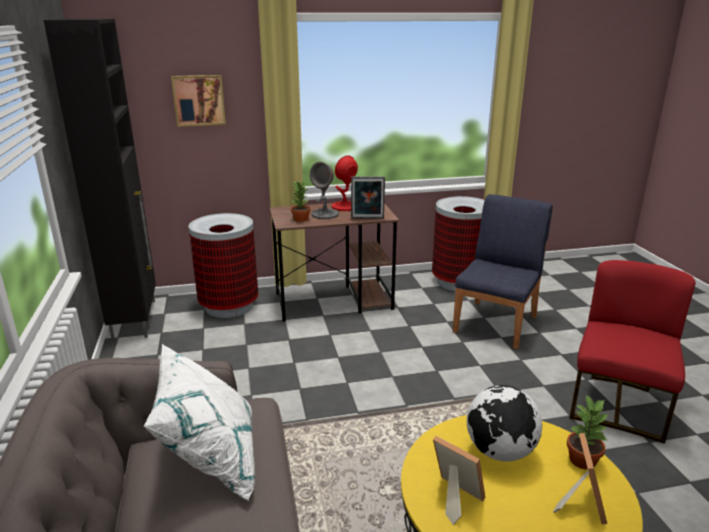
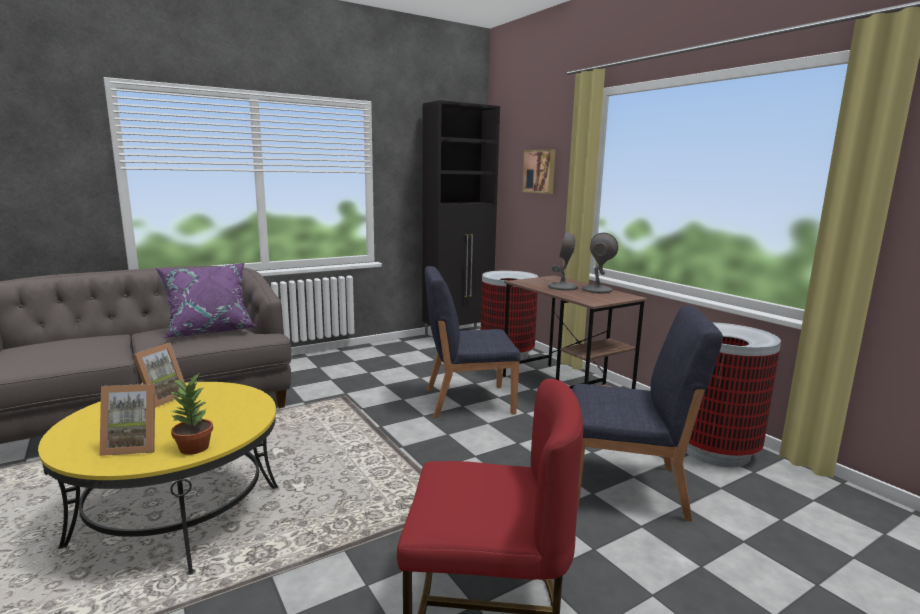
camera: 70 degrees right, 10 degrees down
(211, 459) = (210, 331): white pillow -> purple pillow
(300, 219) = (537, 283): potted plant -> none
(328, 352) = (467, 401): none -> blue chair
(344, 207) = (596, 290): red table lamp -> grey table lamp
(367, 219) = (574, 298): picture frame -> none
(500, 452) = (214, 412): globe -> none

